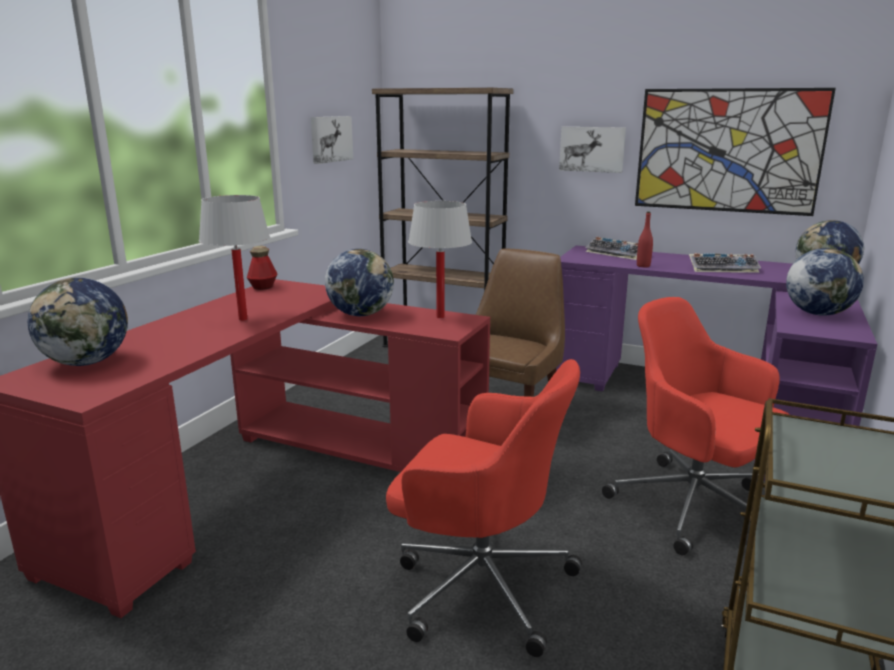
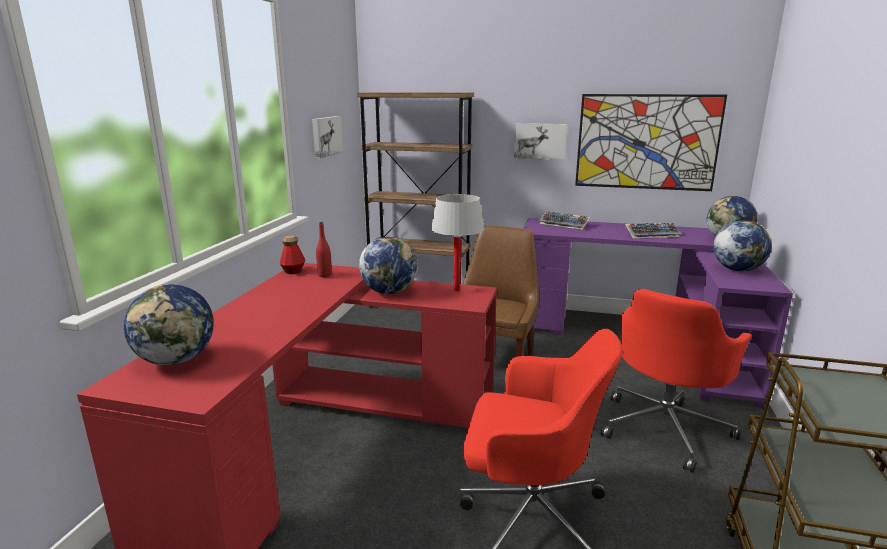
camera: 10 degrees left, 0 degrees up
(243, 319) = (295, 305): white table lamp -> none
(643, 266) = (591, 235): red bottle -> red bottle (325, 275)
(693, 506) = (665, 427): red office chair -> red office chair turned 90 degrees counterclockwise

